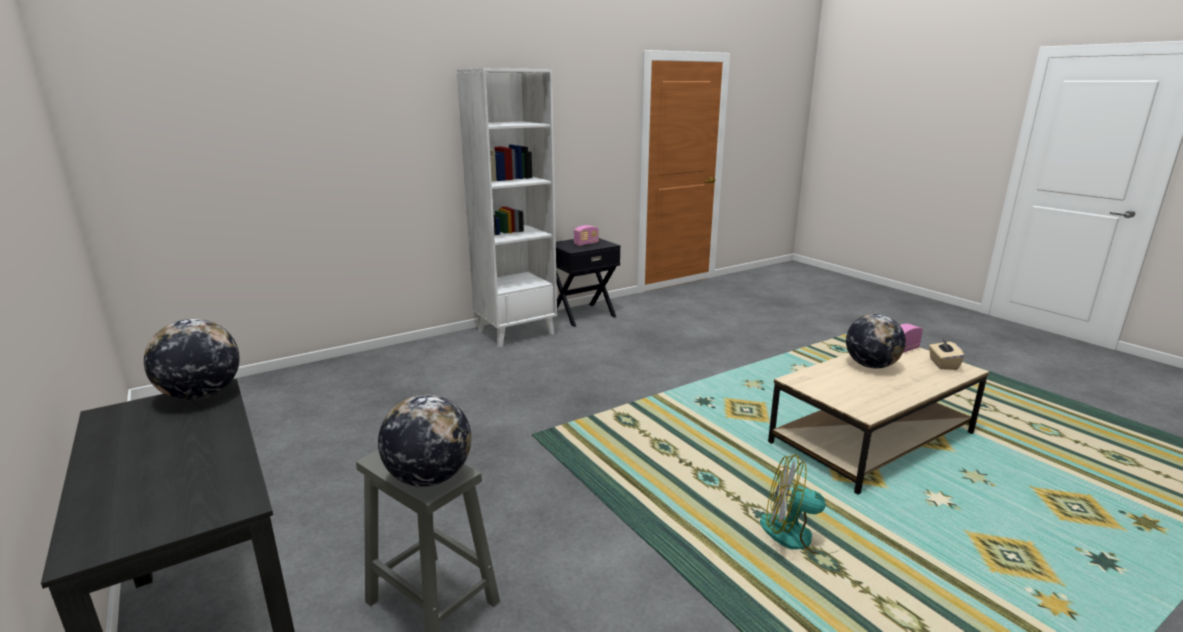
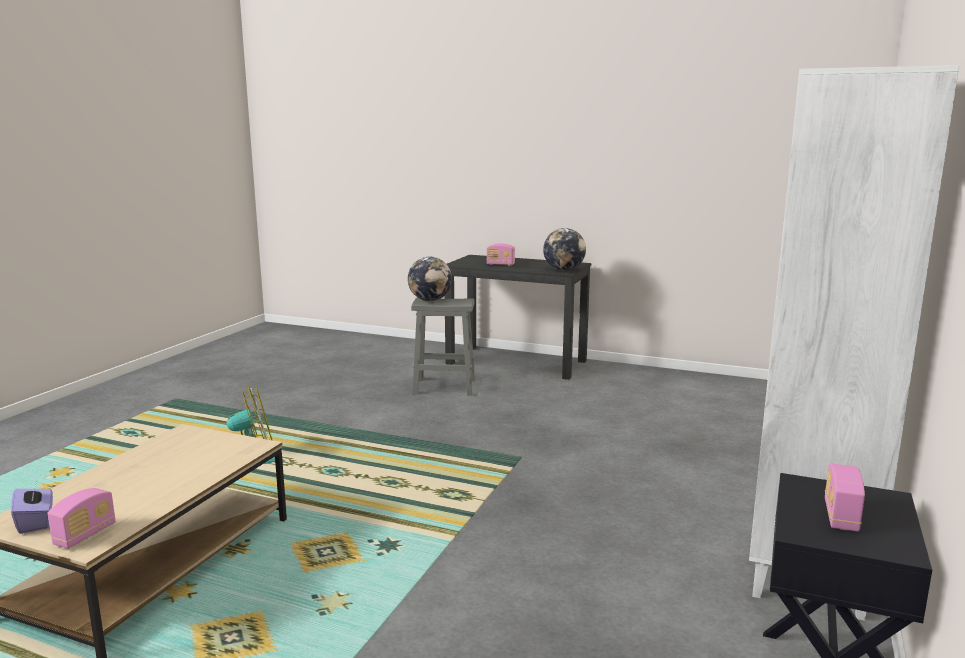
camera: 145 degrees right, 5 degrees down
(192, 462) = (500, 264): none -> radio
(870, 366) = (154, 489): globe -> none
(943, 364) = (36, 522): beige tissue box -> purple tissue box

